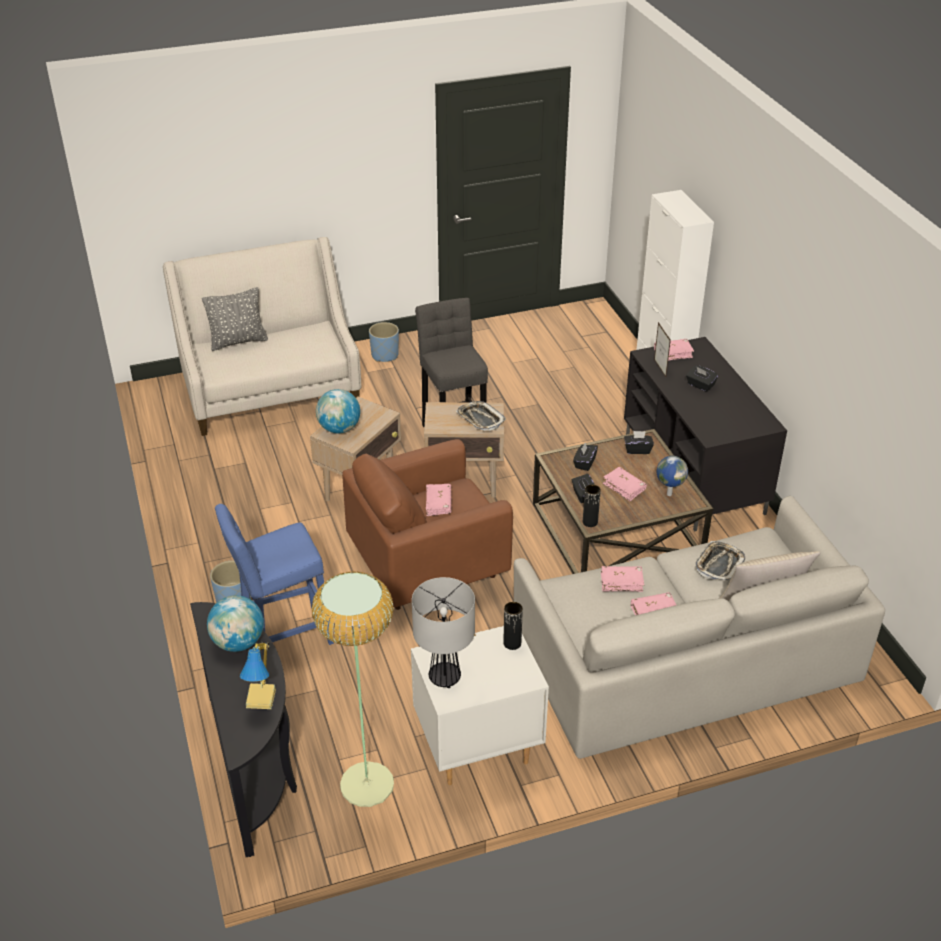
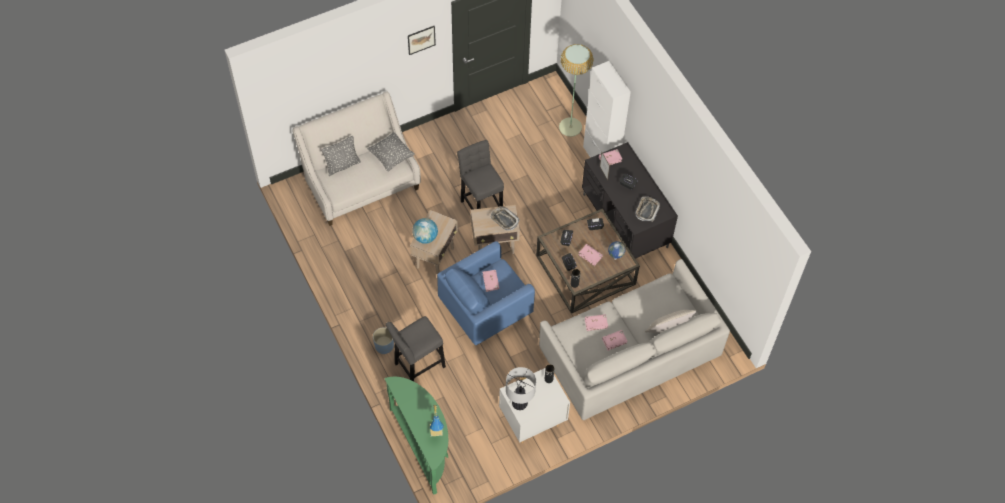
camera: 10 degrees left, 20 degrees up
(238, 642) = (416, 399): globe -> none
(255, 766) = (424, 445): black console table -> green console table
(283, 638) = (417, 367): blue stool -> grey stool
(318, 339) = (391, 157): none -> grey pillow
(366, 784) = (481, 448): floor lamp -> floor lamp (570, 127)
(384, 148) = (421, 39): none -> picture
(385, 355) = (425, 142): blue planter -> none
(429, 567) = (486, 309): brown armchair -> blue armchair
(719, 564) = (645, 305): tray -> tray (647, 210)

